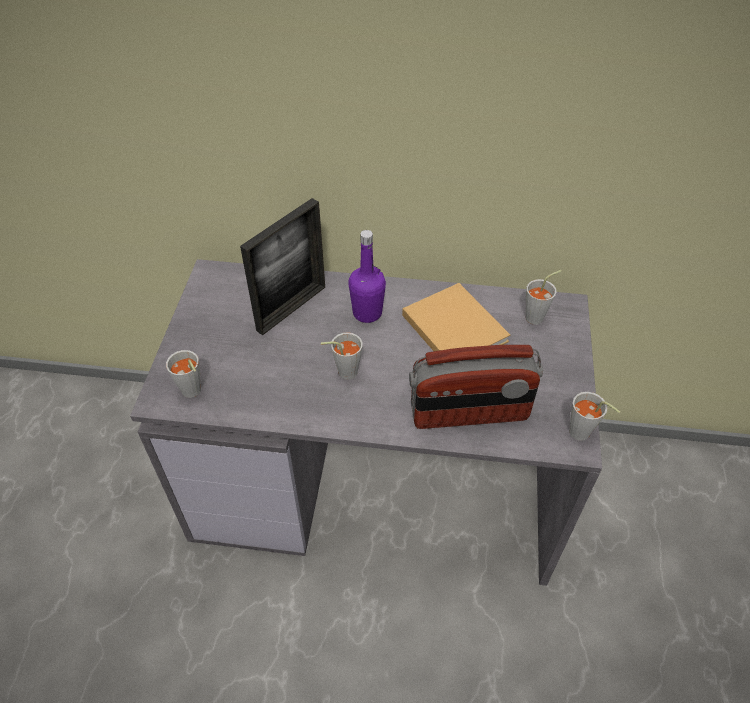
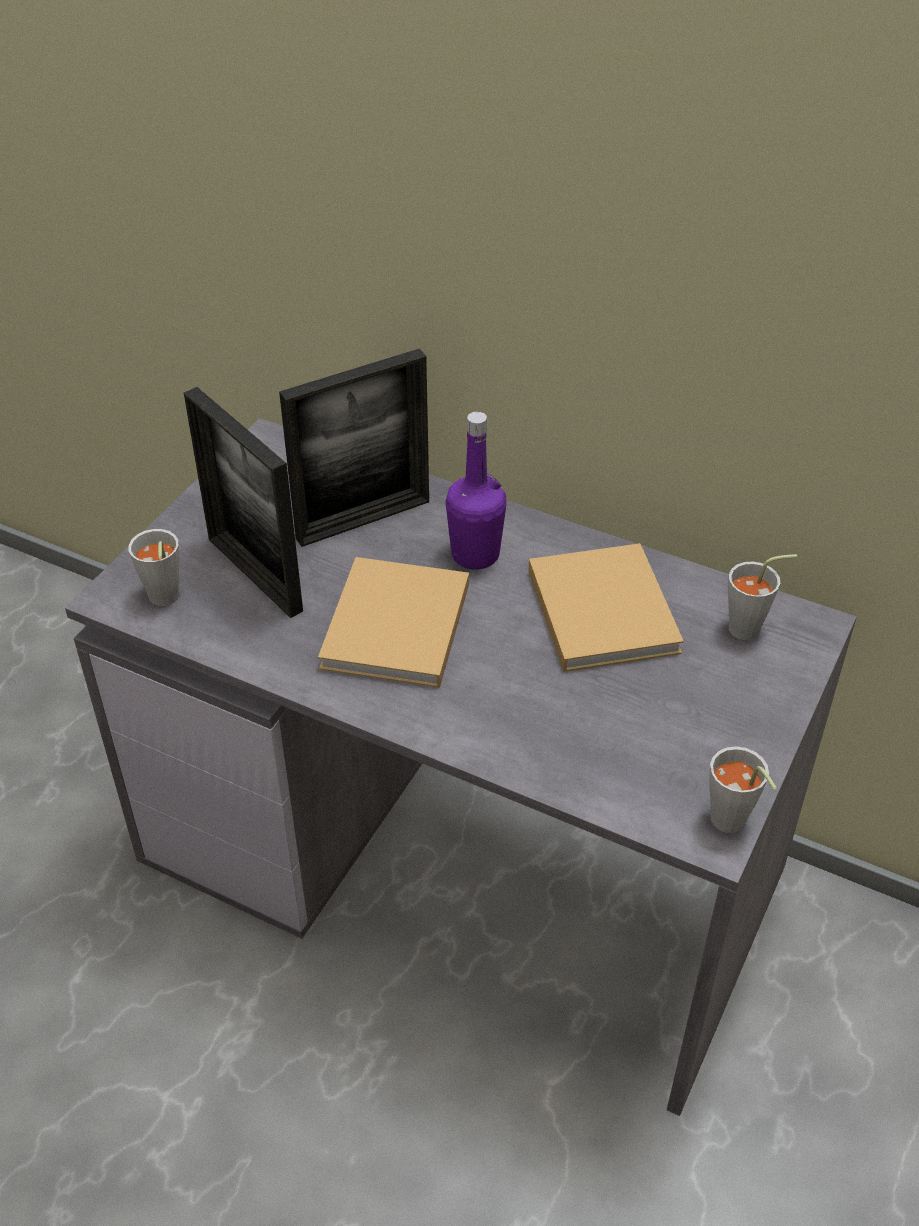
camera: 20 degrees right, 5 degrees down
(242, 360) = (254, 574): none -> picture frame
(343, 372) = (395, 629): grey cup -> beige book
(469, 413) = (560, 741): radio -> none

